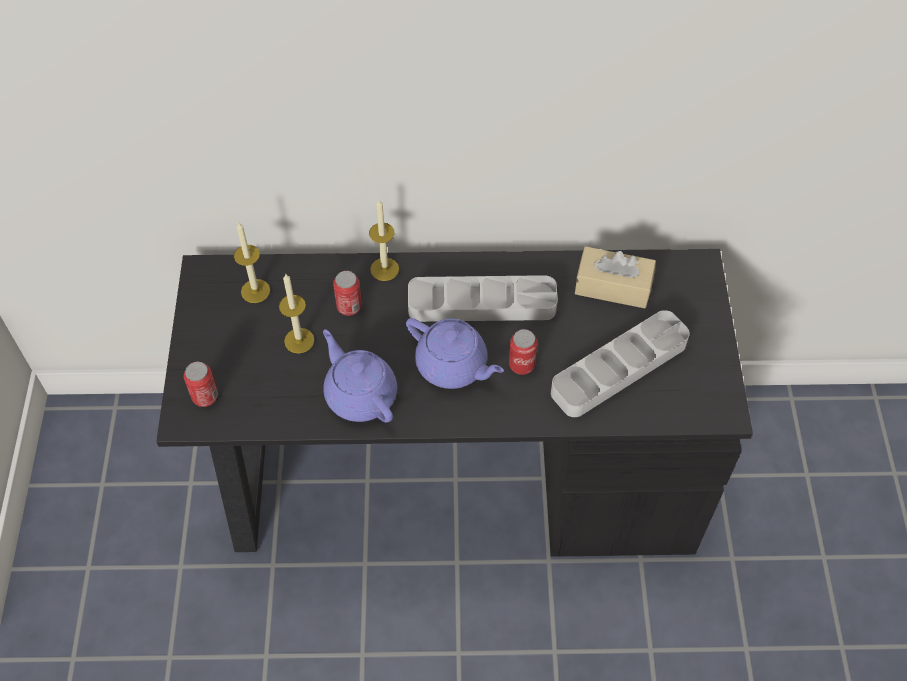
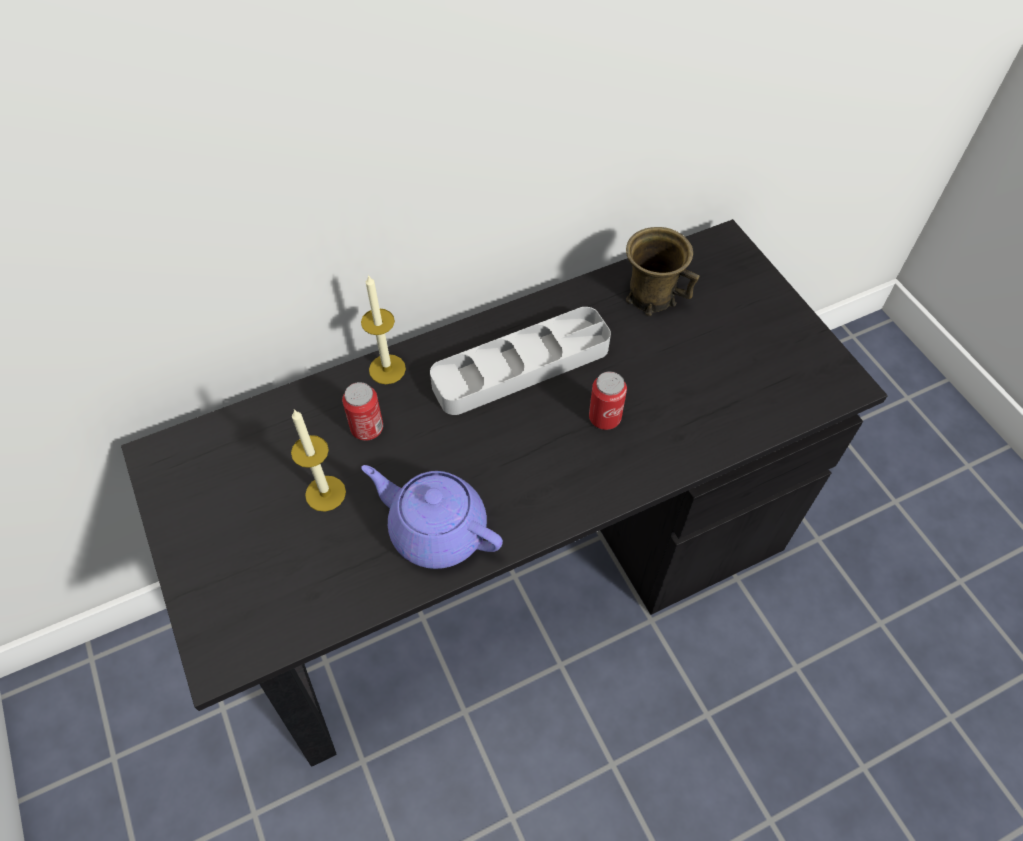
camera: 25 degrees left, 0 degrees up
(205, 396) = (235, 615): can -> none
(255, 291) = (239, 454): candle -> none
(453, 366) = (528, 450): purple teapot -> none
(613, 286) = (651, 295): beige tissue box -> brown mug
(619, 368) = (710, 379): grey tray -> none

